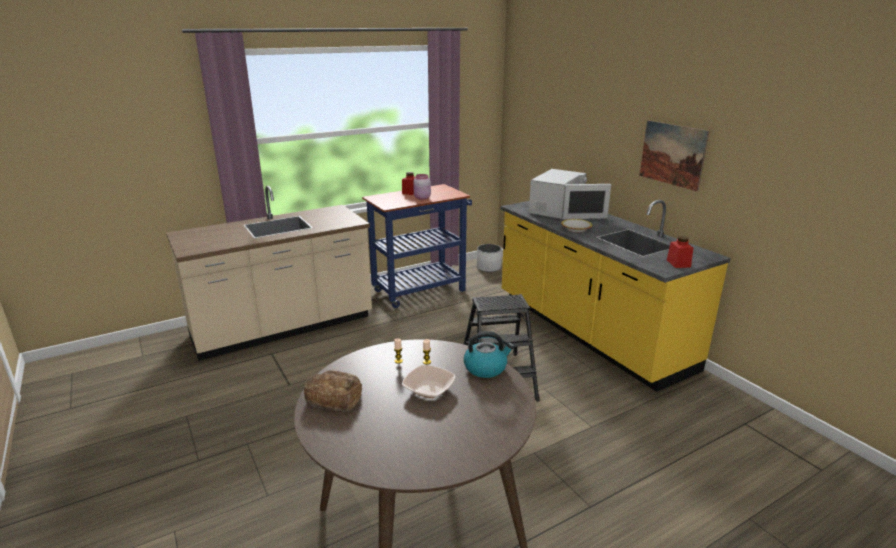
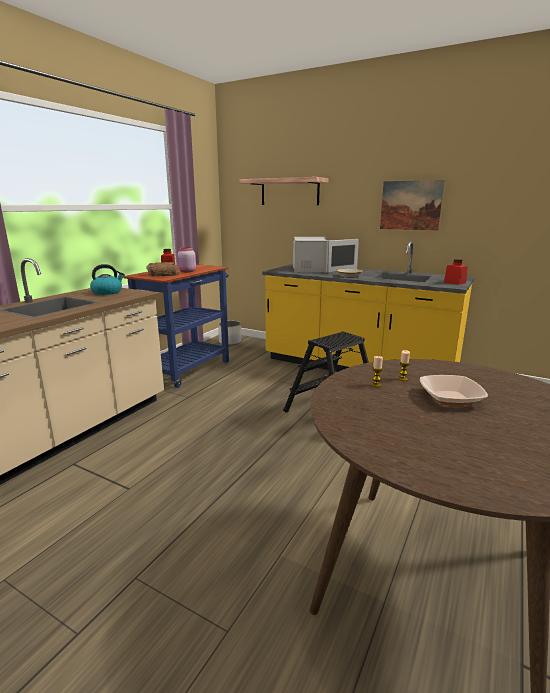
camera: 30 degrees left, 5 degrees down
(334, 396) = (377, 435): bread -> bread (163, 274)
(486, 368) = (458, 370): kettle -> kettle (107, 292)
(561, 115) = (289, 192): none -> shelf

